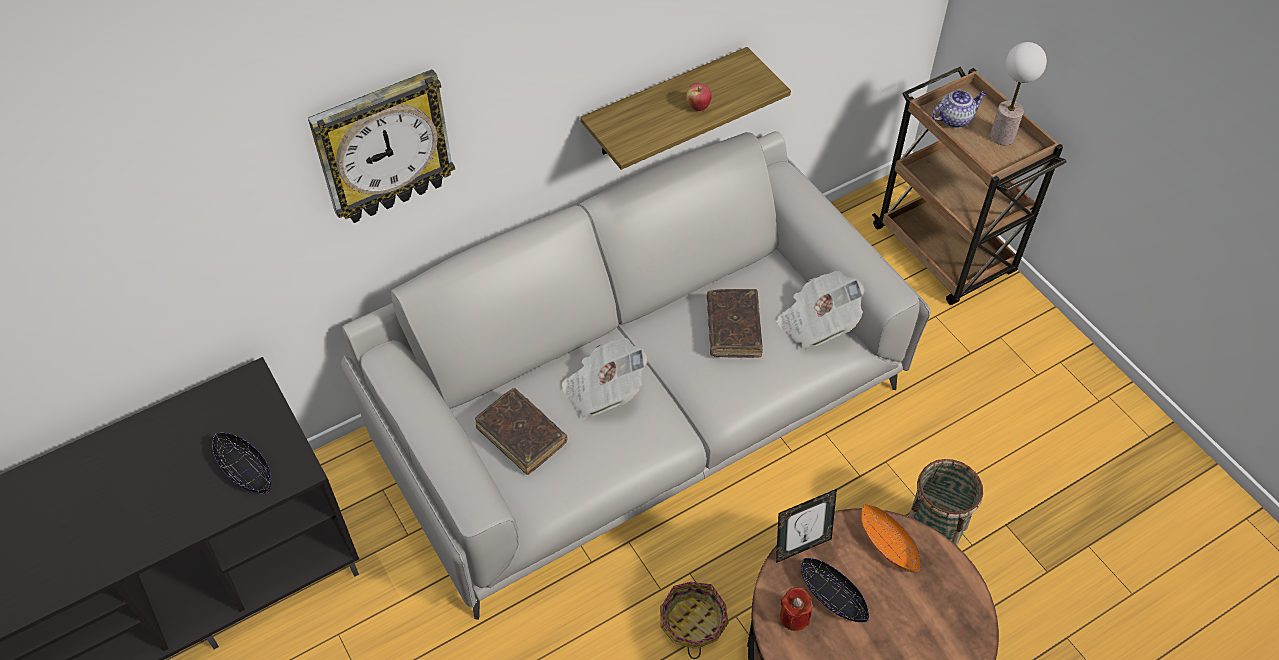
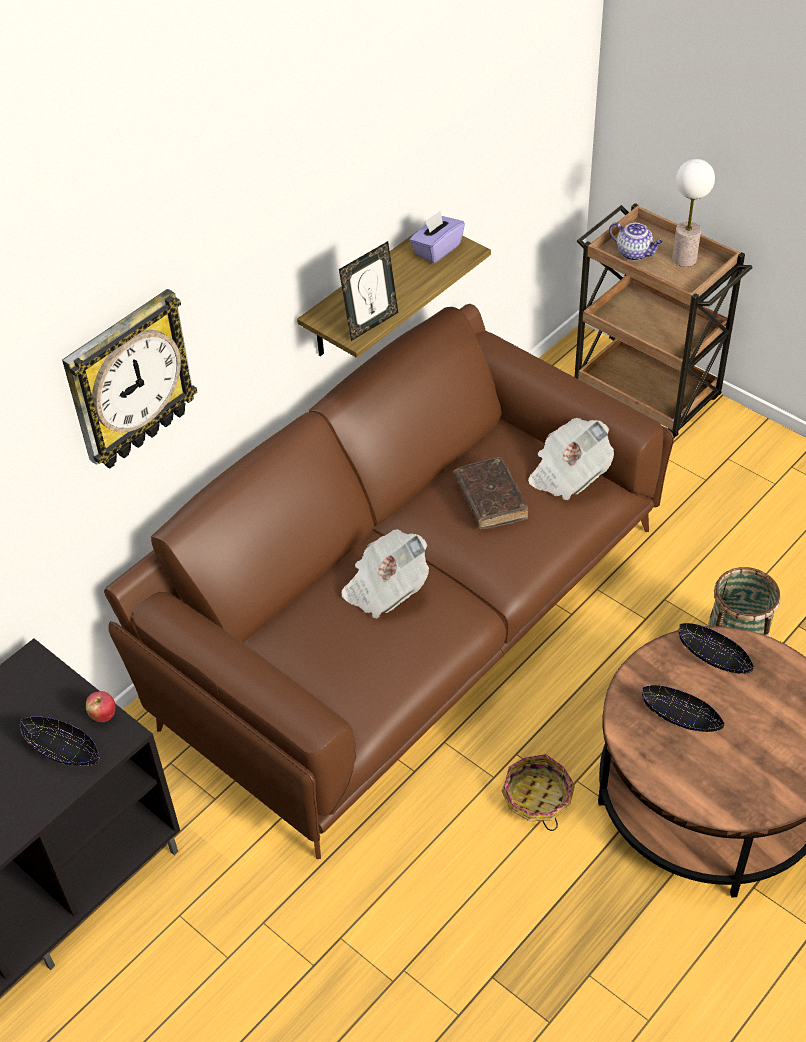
camera: 15 degrees left, 5 degrees down
(521, 436) = (320, 652): brown book -> none
(640, 413) = (408, 618): grey sofa -> brown sofa
(698, 107) = (408, 284): apple -> apple (103, 715)
(739, 78) = (437, 249): none -> purple tissue box
(794, 617) = (652, 745): red candle -> none
(801, 546) = (633, 680): picture frame -> picture frame (371, 324)
(888, 545) = (714, 656): orange bowl -> black bowl
(955, 119) = (634, 253): teapot -> teapot turned 75 degrees clockwise

